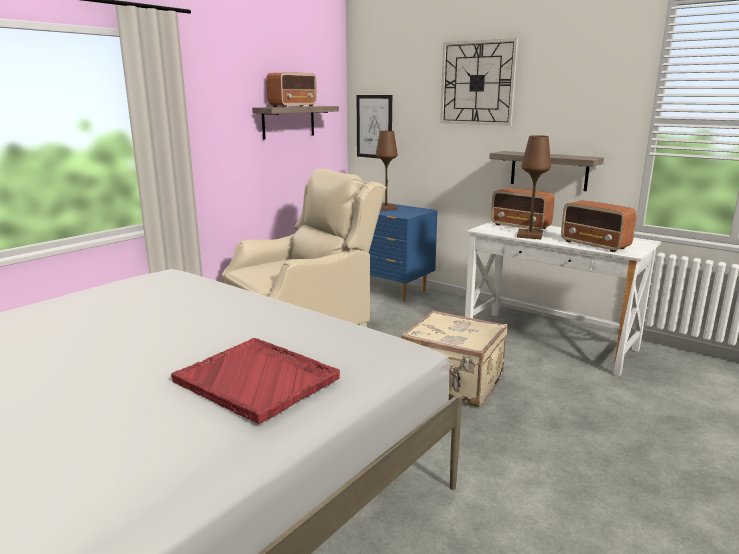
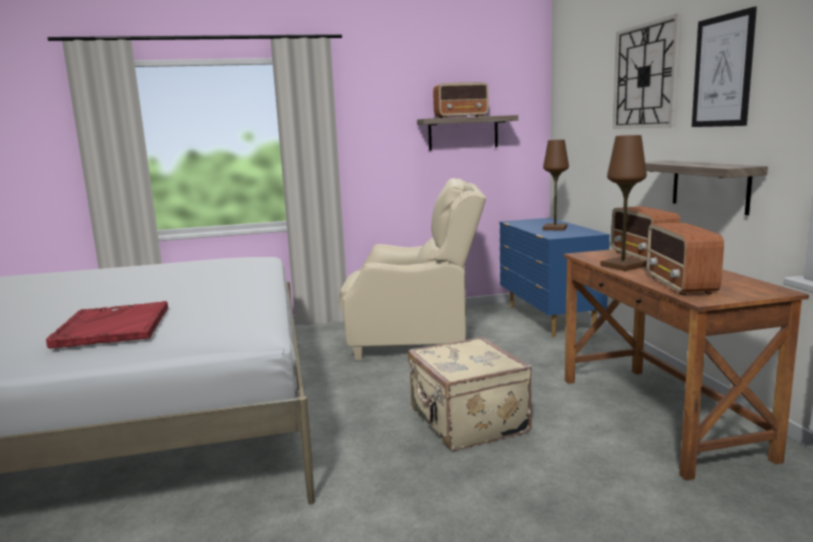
camera: 40 degrees right, 5 degrees down
(374, 126) = (567, 137): picture -> picture (722, 71)
(549, 341) = (658, 416): white desk -> brown desk

